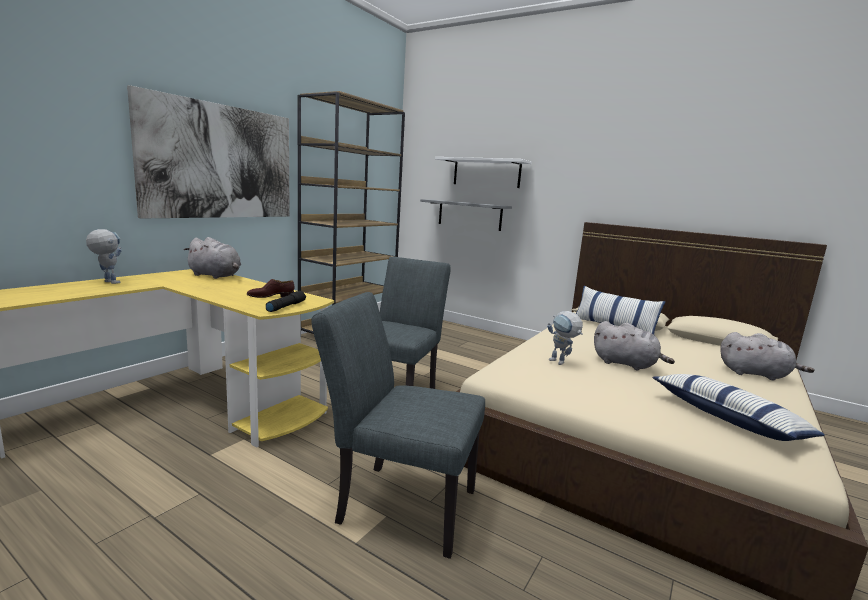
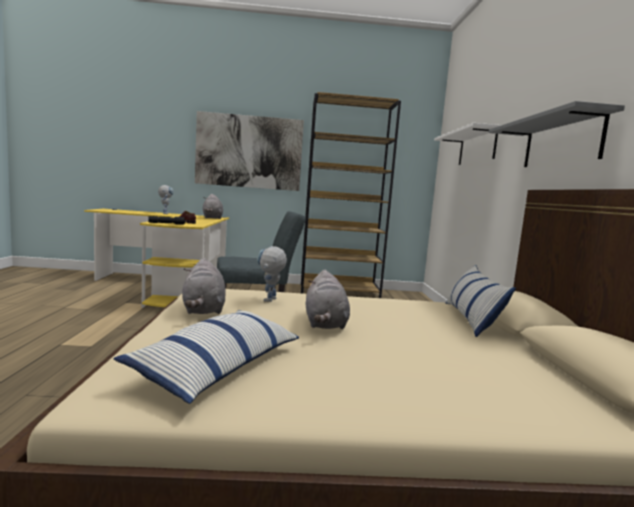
camera: 55 degrees right, 5 degrees down
(397, 503) = (107, 346): grey chair -> none
(469, 215) = (464, 195): grey shelf -> grey shelf (561, 142)
(756, 374) = (462, 397): grey plush toy -> grey plush toy (203, 310)

